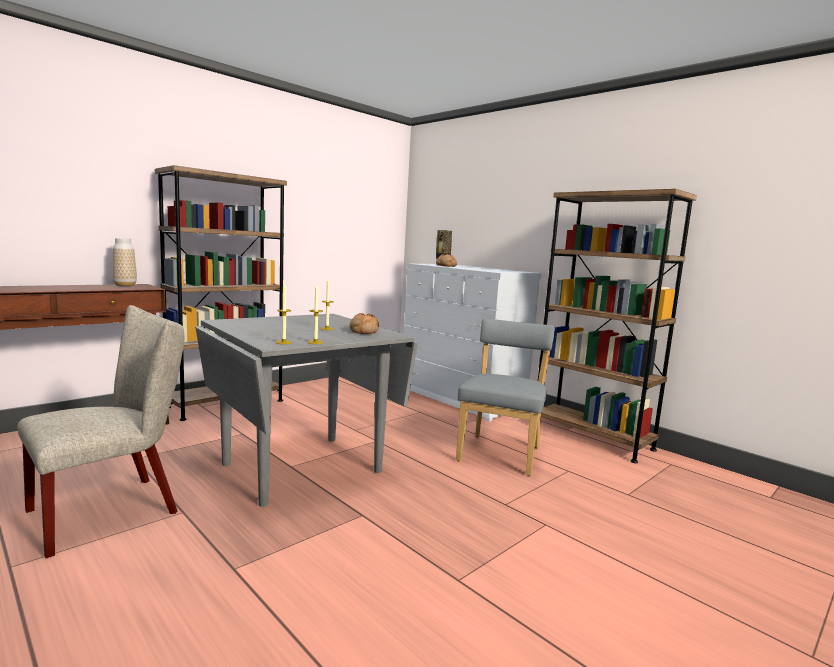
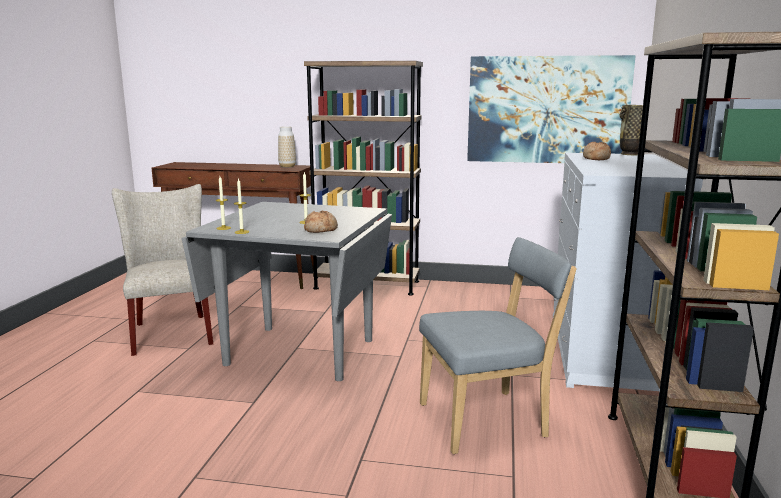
camera: 55 degrees right, 5 degrees up
(113, 509) = (171, 331): beige chair -> beige chair turned 120 degrees counterclockwise
(353, 233) = (547, 110): none -> picture

